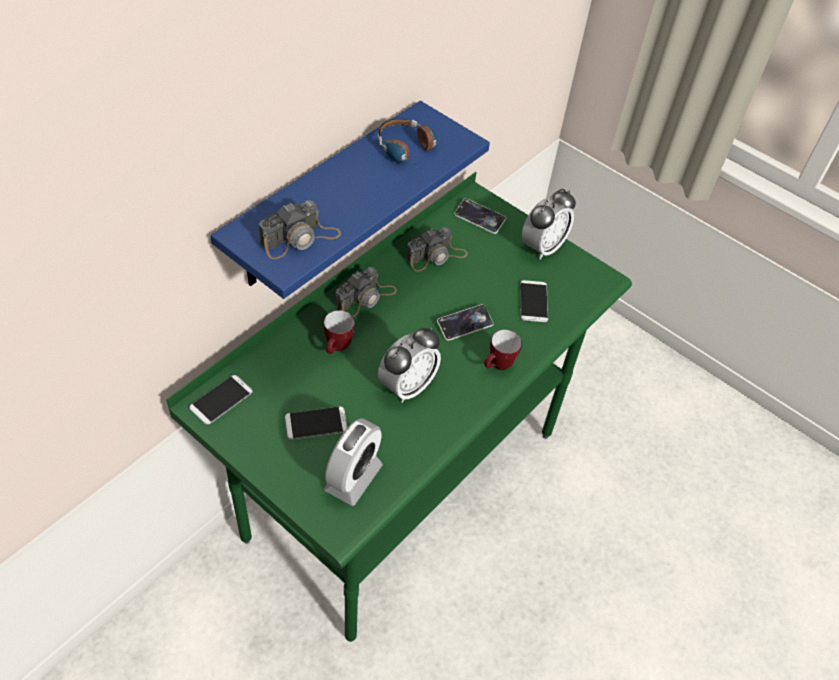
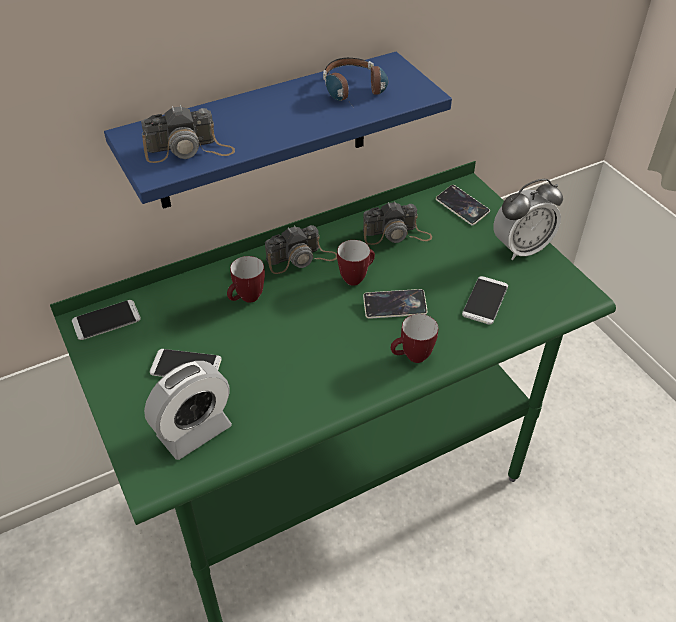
camera: 25 degrees right, 5 degrees down
(407, 386) = (300, 353): alarm clock -> none
(421, 305) = (356, 277): none -> mug

